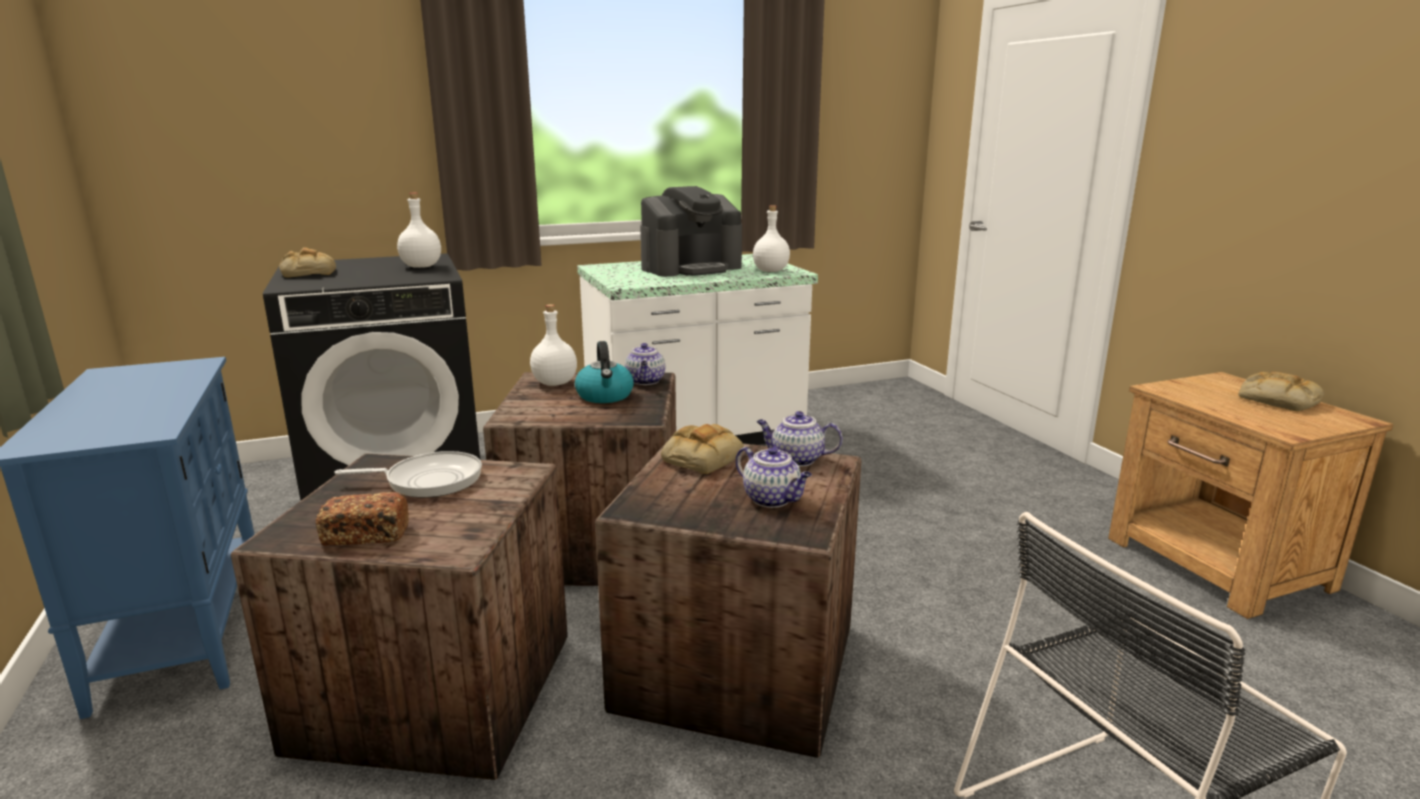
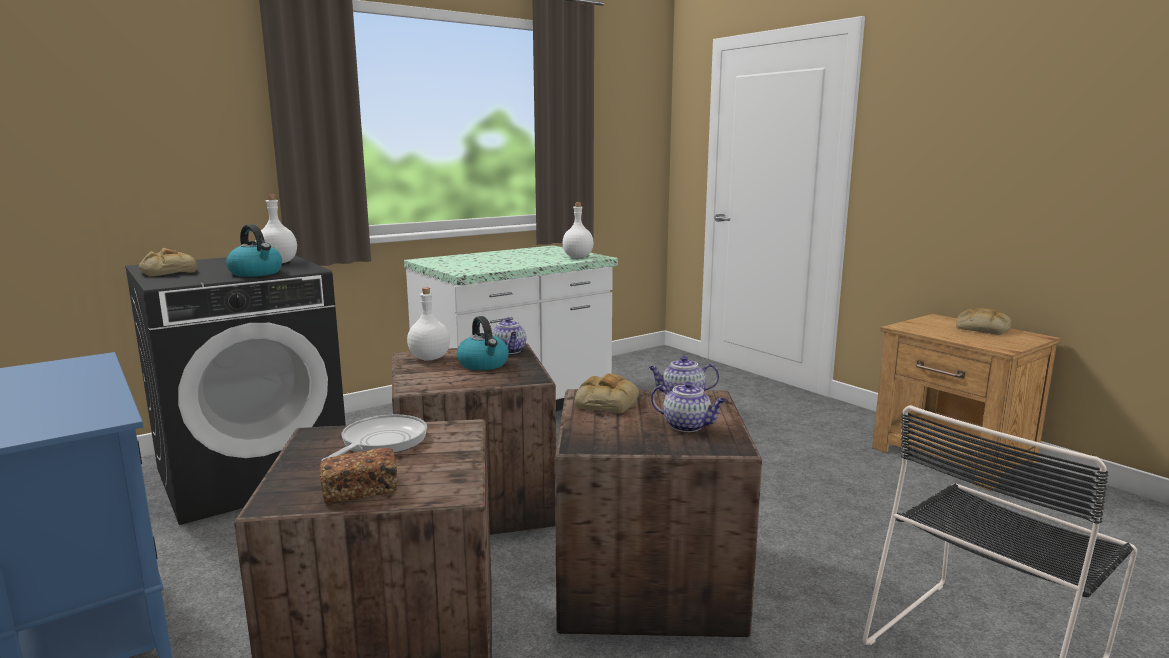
camera: 15 degrees left, 5 degrees down
(386, 279) = (256, 273): none -> kettle
(428, 480) = (381, 442): frying pan -> frying pan turned 45 degrees counterclockwise
(691, 268) = (508, 257): coffee machine -> none

